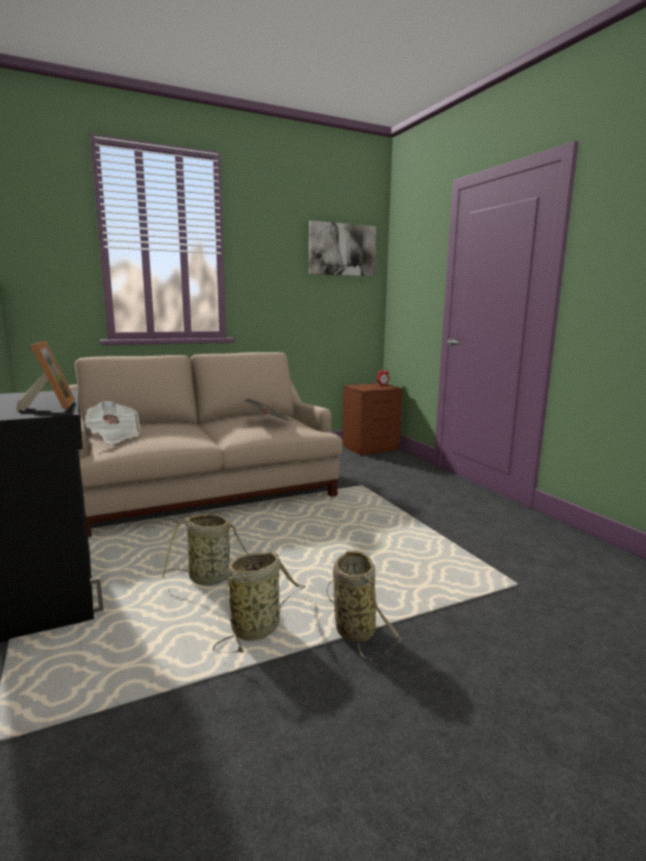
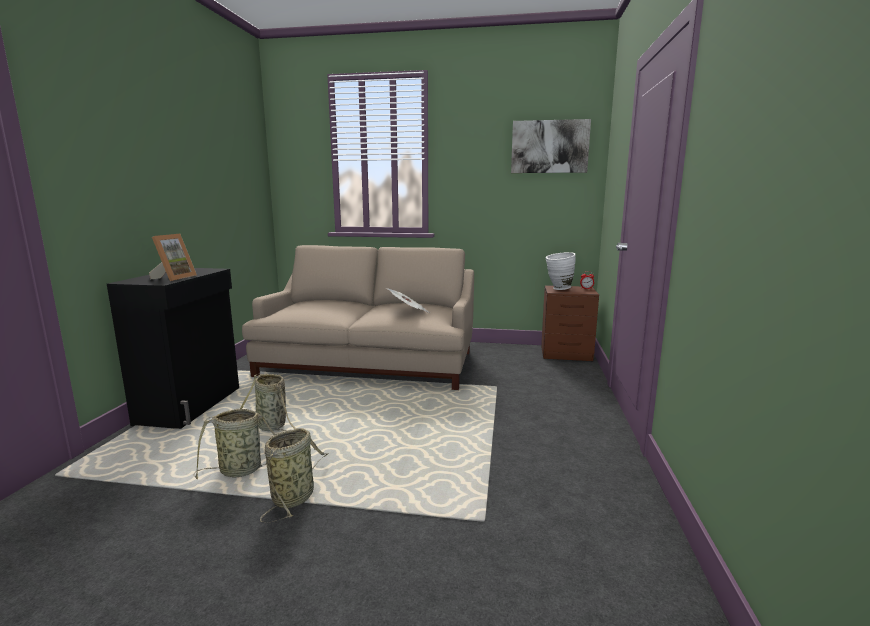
camera: 35 degrees right, 0 degrees up
(114, 436) = (289, 306): newspaper -> none
(363, 387) = (558, 289): none -> white vase

